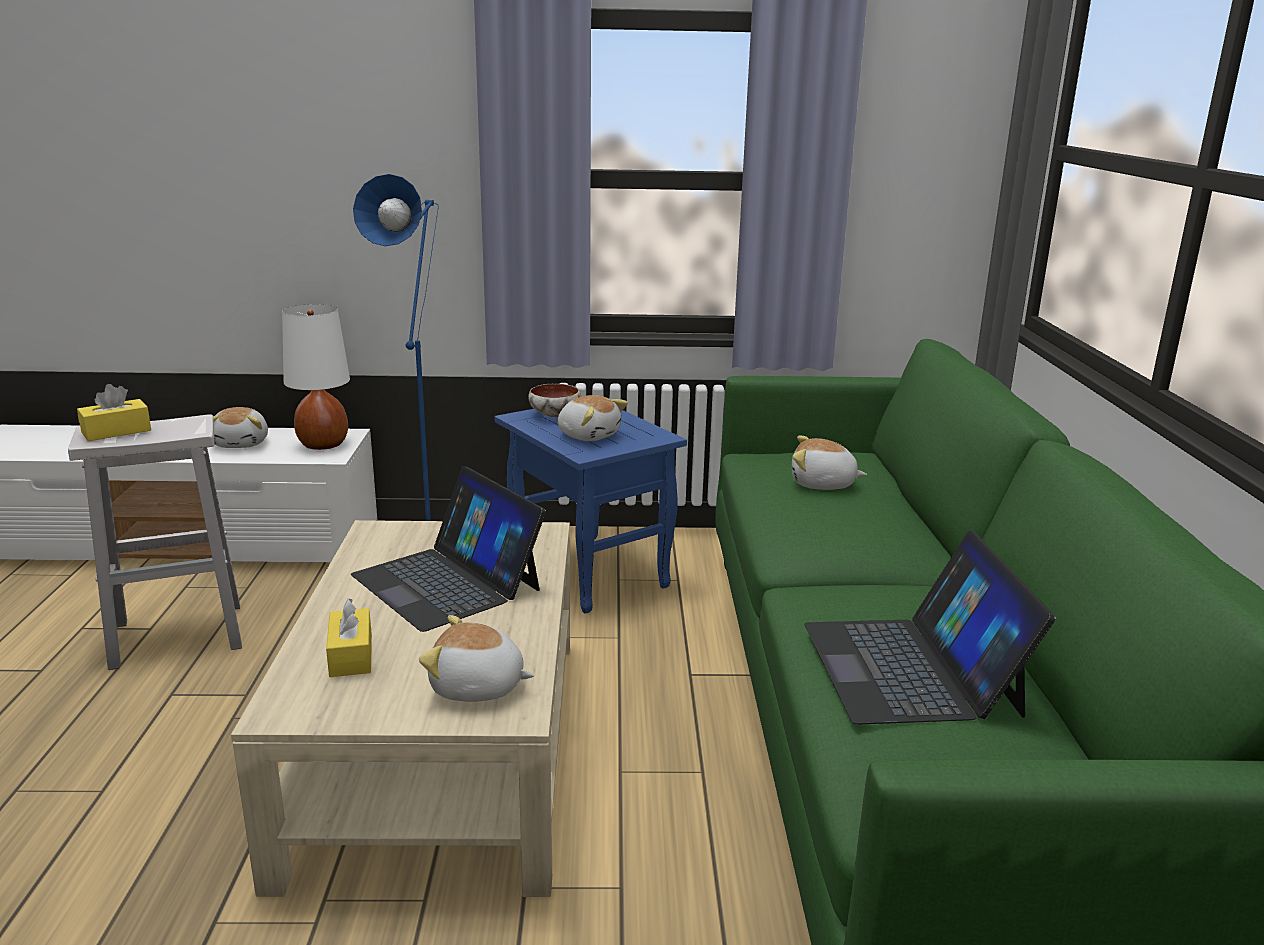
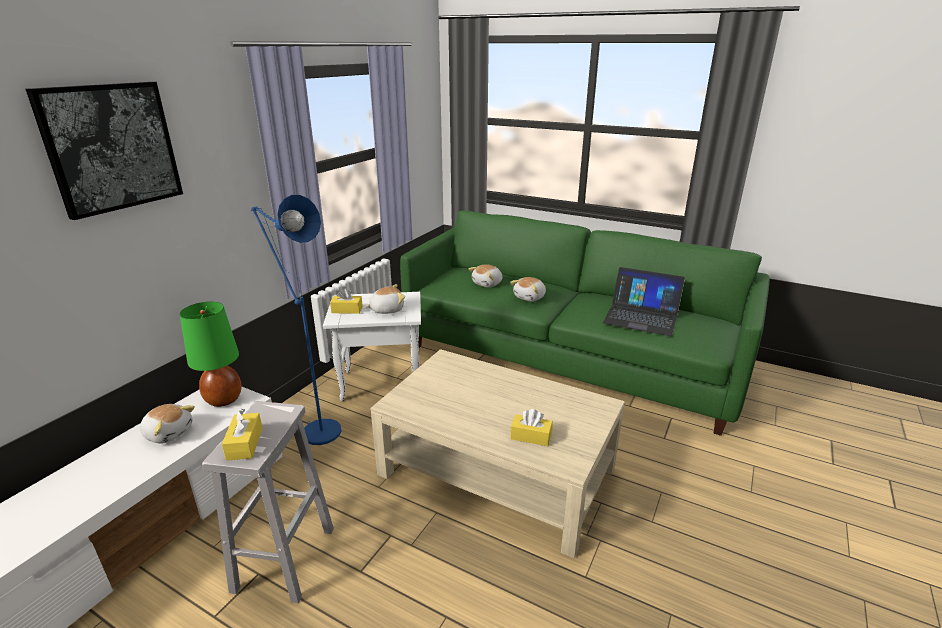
camera: 60 degrees left, 5 degrees up
(283, 88) = (111, 147): none -> picture
(323, 445) = (224, 399): white table lamp -> green table lamp
(447, 582) = (476, 395): laptop -> none
(477, 687) = (580, 408): plush toy -> plush toy (530, 297)
(556, 415) = (347, 310): bowl -> yellow tissue box
(586, 572) = (380, 384): blue side table -> white side table

